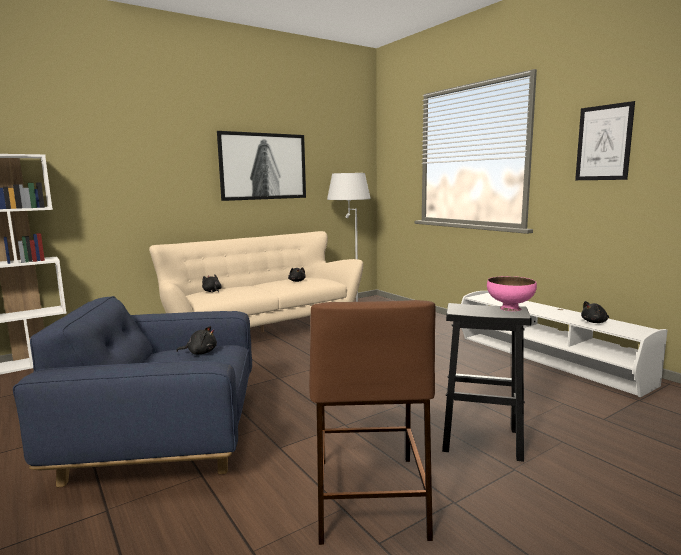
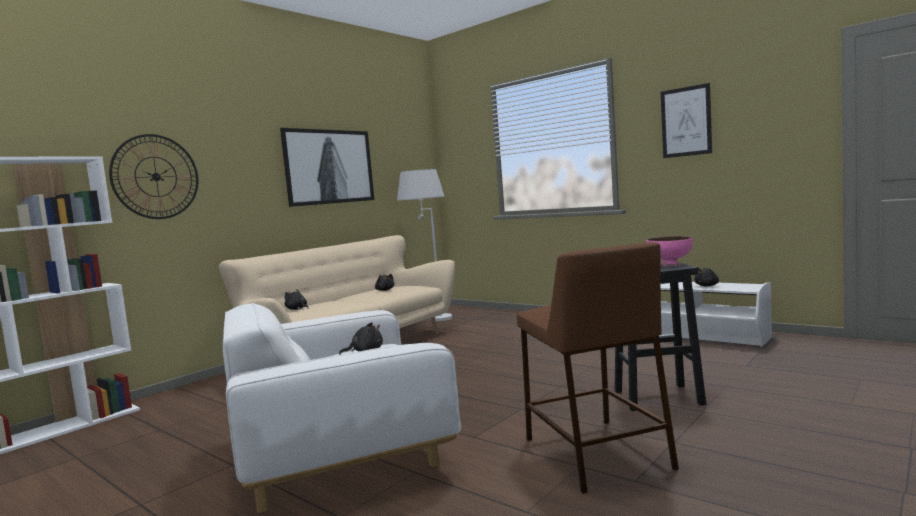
camera: 15 degrees left, 5 degrees down
(101, 171) = (156, 177): none -> wall clock
(164, 437) = (339, 452): blue armchair -> white armchair

